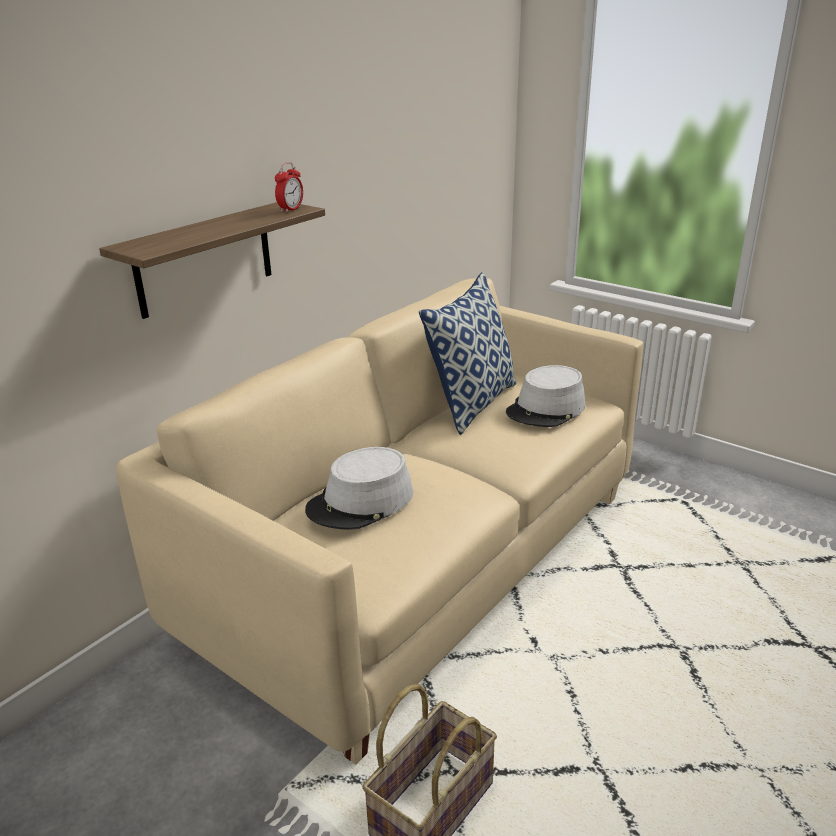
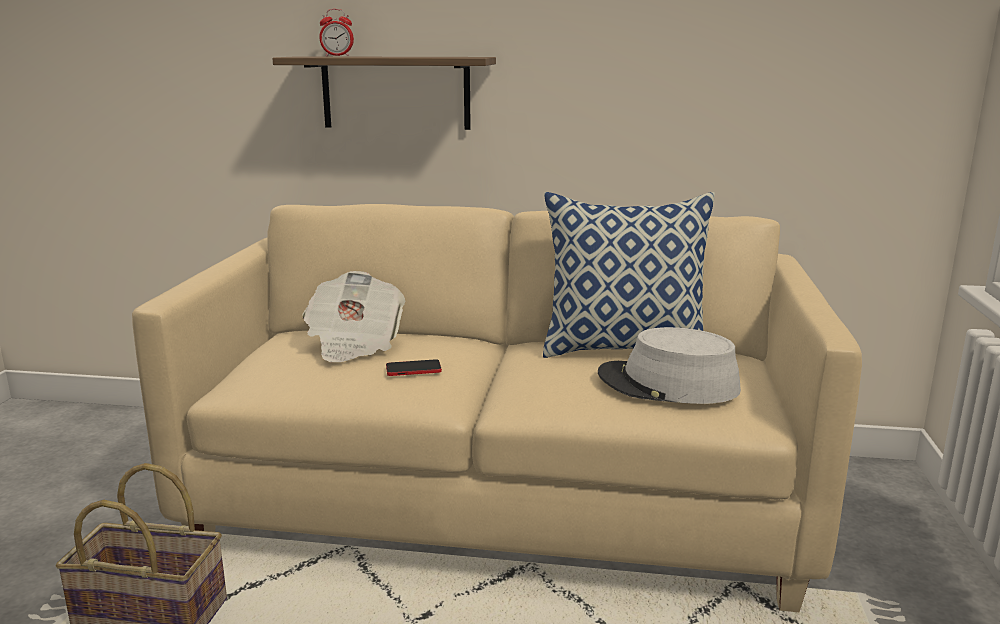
camera: 60 degrees right, 10 degrees down
(291, 210) = (463, 56): alarm clock -> alarm clock (337, 56)
(361, 502) = (354, 343): grey hat -> newspaper
(446, 488) = (413, 369): none -> phone

